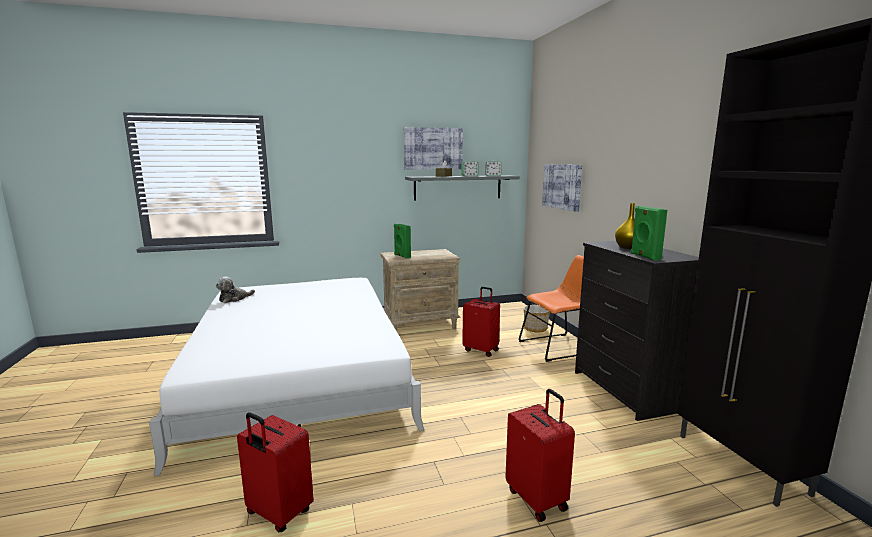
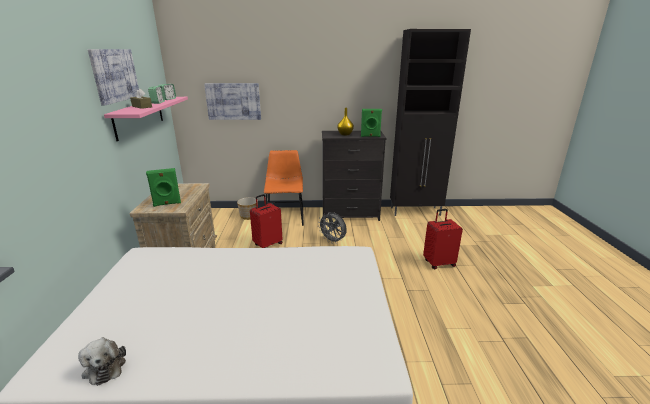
camera: 75 degrees left, 10 degrees up
(278, 513) = (458, 366): red suitcase -> none
(458, 187) = (139, 117): grey shelf -> pink shelf
(524, 387) = (333, 241): none -> grey fan

